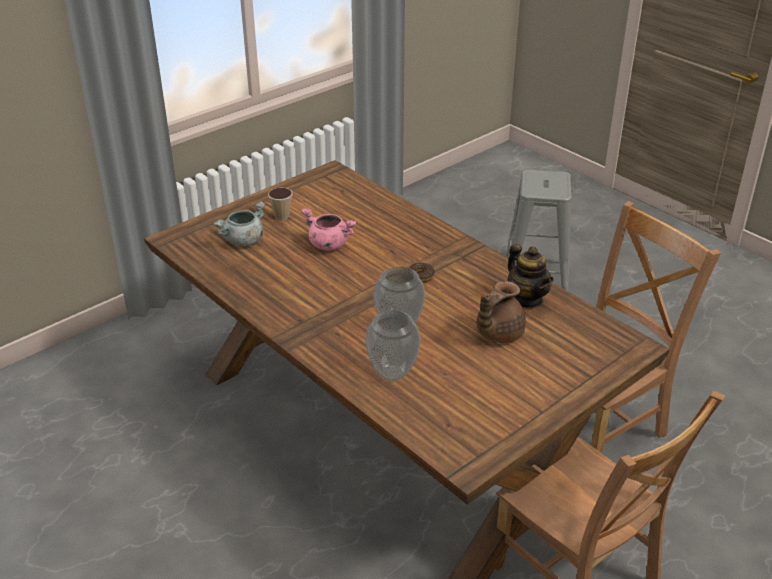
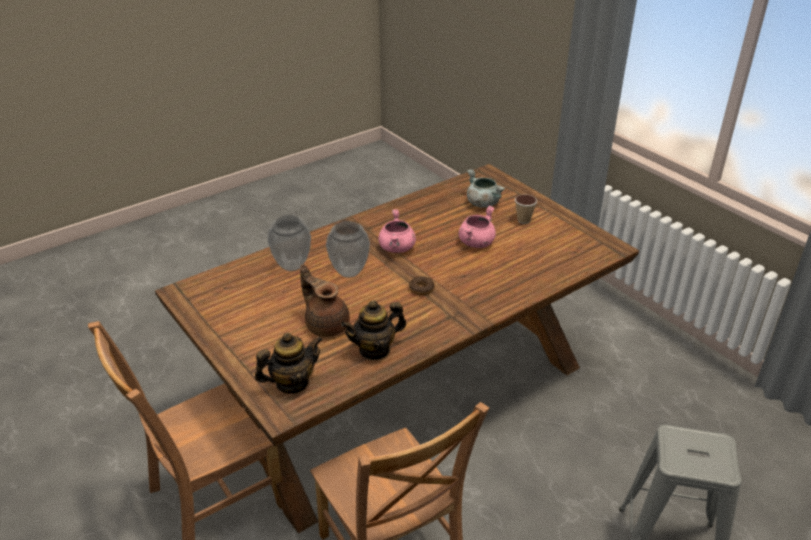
camera: 95 degrees right, 0 degrees up
(344, 296) = (397, 248): none -> pink cooking pot
(595, 346) = (292, 383): none -> teapot

